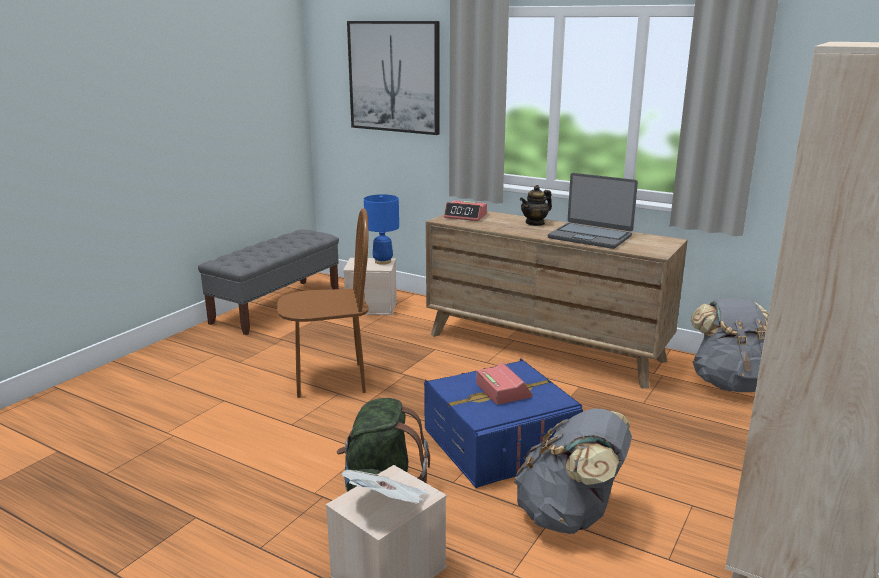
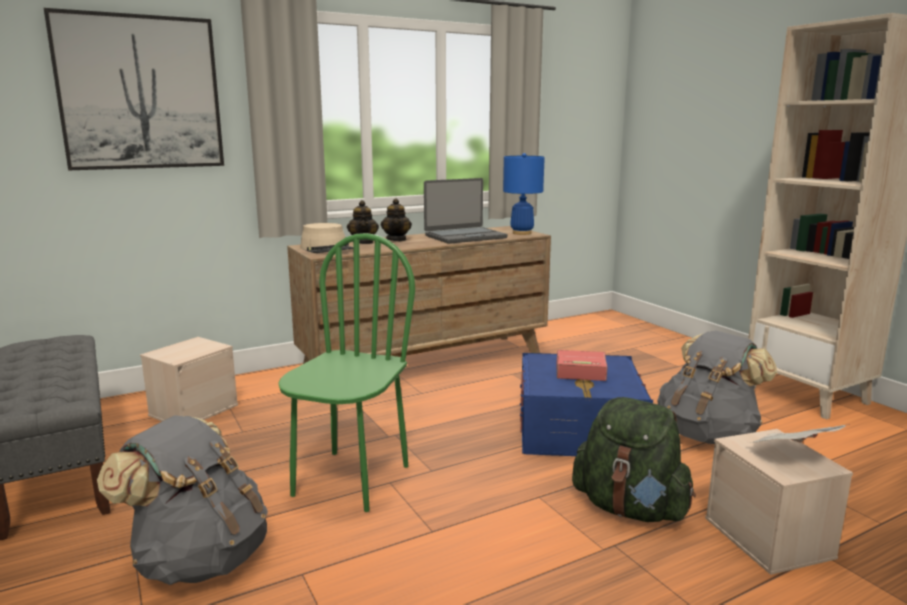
camera: 60 degrees left, 5 degrees down
(330, 380) = (350, 480): brown chair -> green chair
(382, 262) = (195, 343): blue table lamp -> blue table lamp (522, 233)
(465, 216) = (327, 248): alarm clock -> beige hat
(505, 218) = (363, 242): none -> teapot
(730, 384) = (560, 333): grey backpack -> grey backpack (200, 559)

